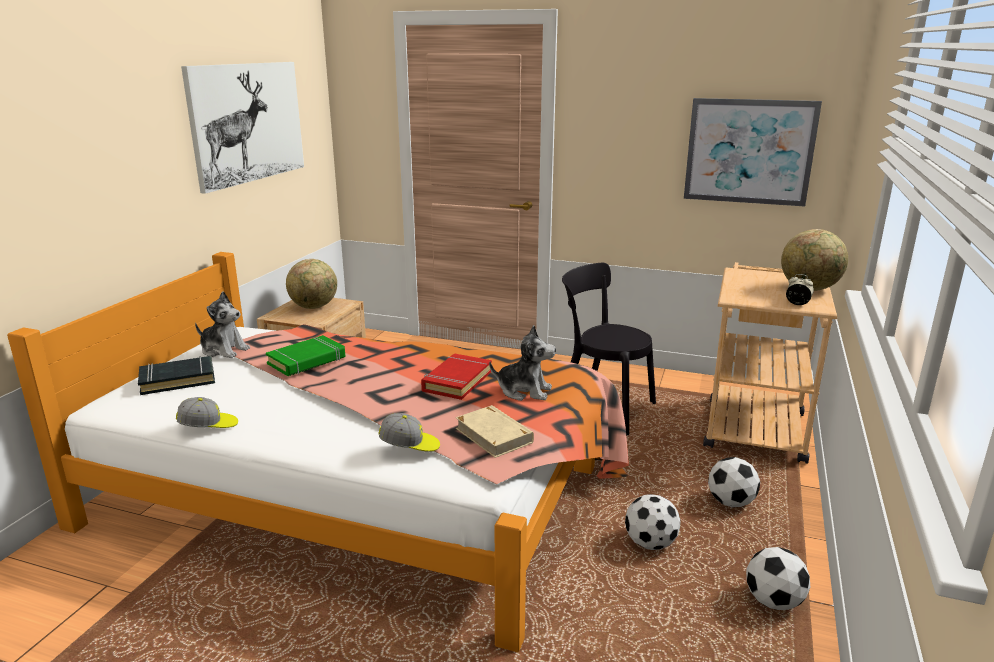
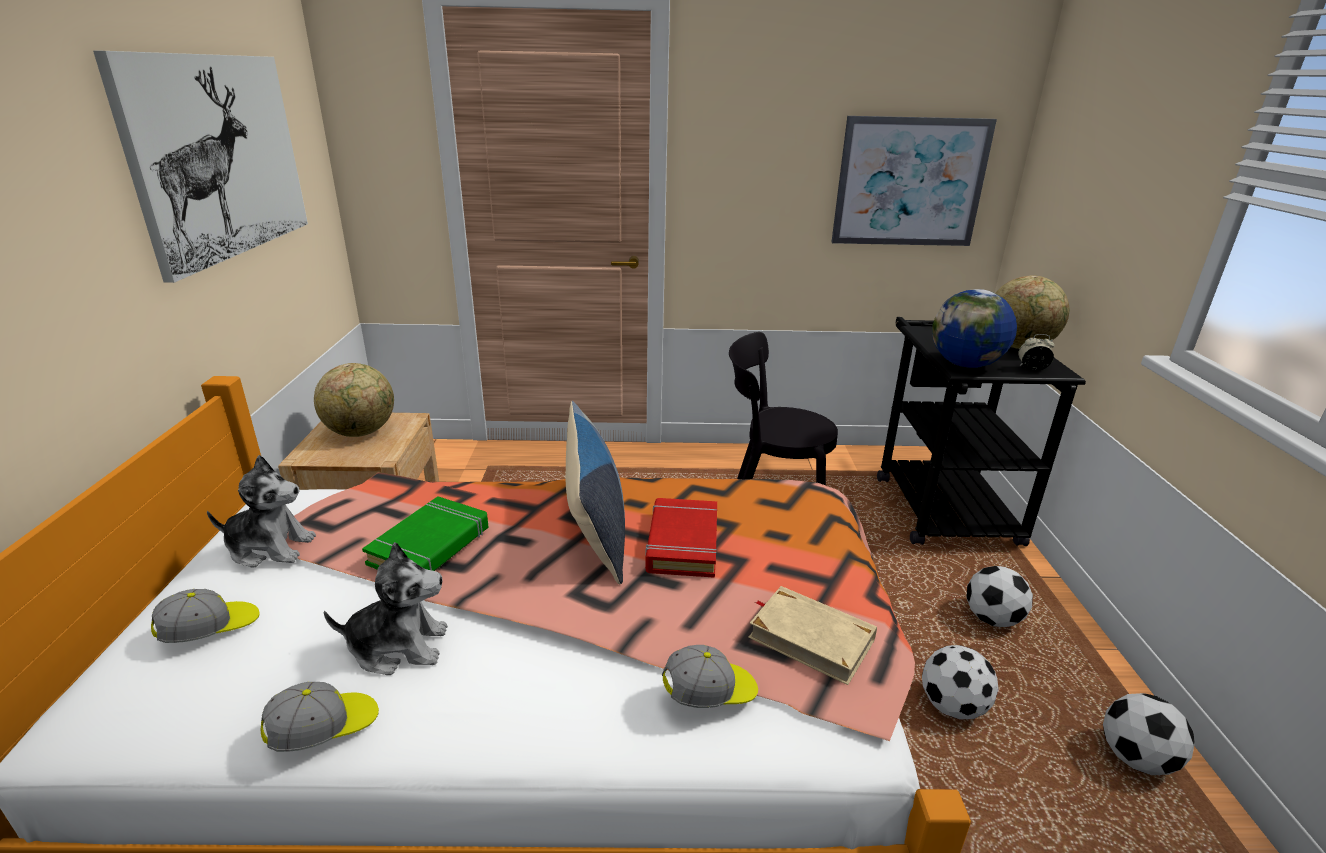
camera: 20 degrees left, 5 degrees up
(178, 380) = (210, 629): black book -> cap
(411, 365) = (595, 524): none -> pillow
(524, 391) = (784, 543): plush toy -> plush toy (398, 646)
(742, 296) = (965, 365): none -> globe
(754, 424) = (940, 502): beige cart -> black cart

